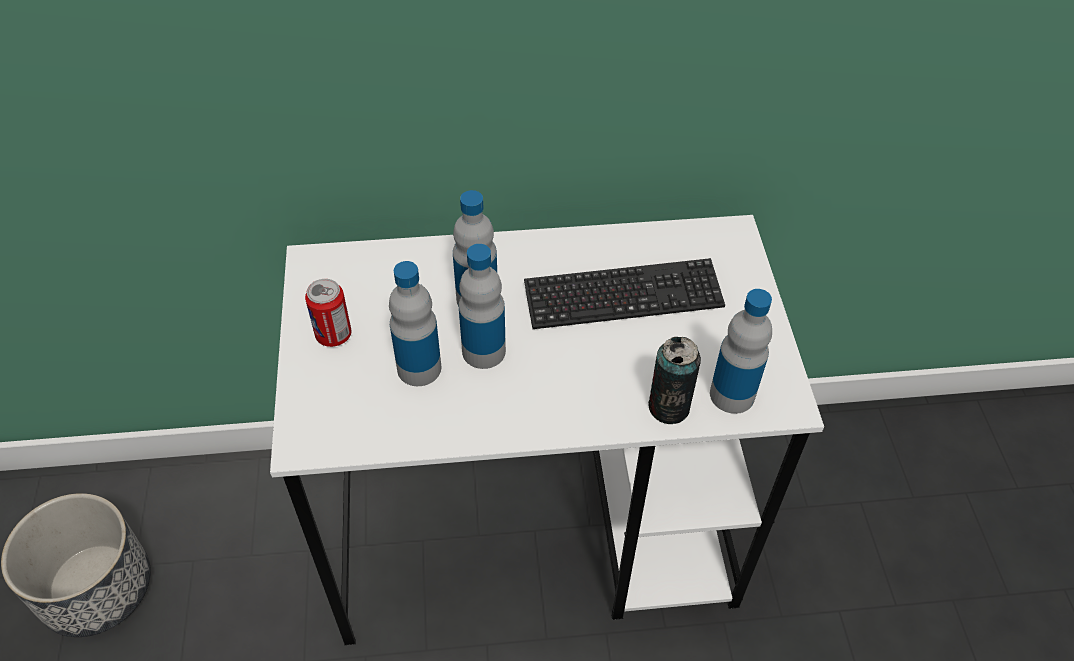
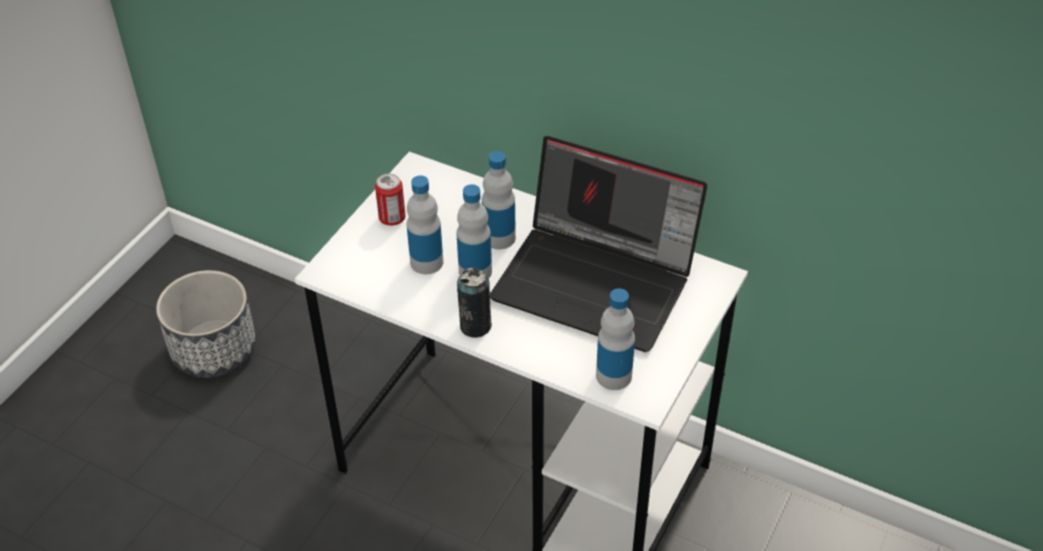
camera: 35 degrees right, 5 degrees down
(623, 297) = (598, 281): keyboard -> laptop
(668, 407) = (563, 362): can -> can (475, 326)

